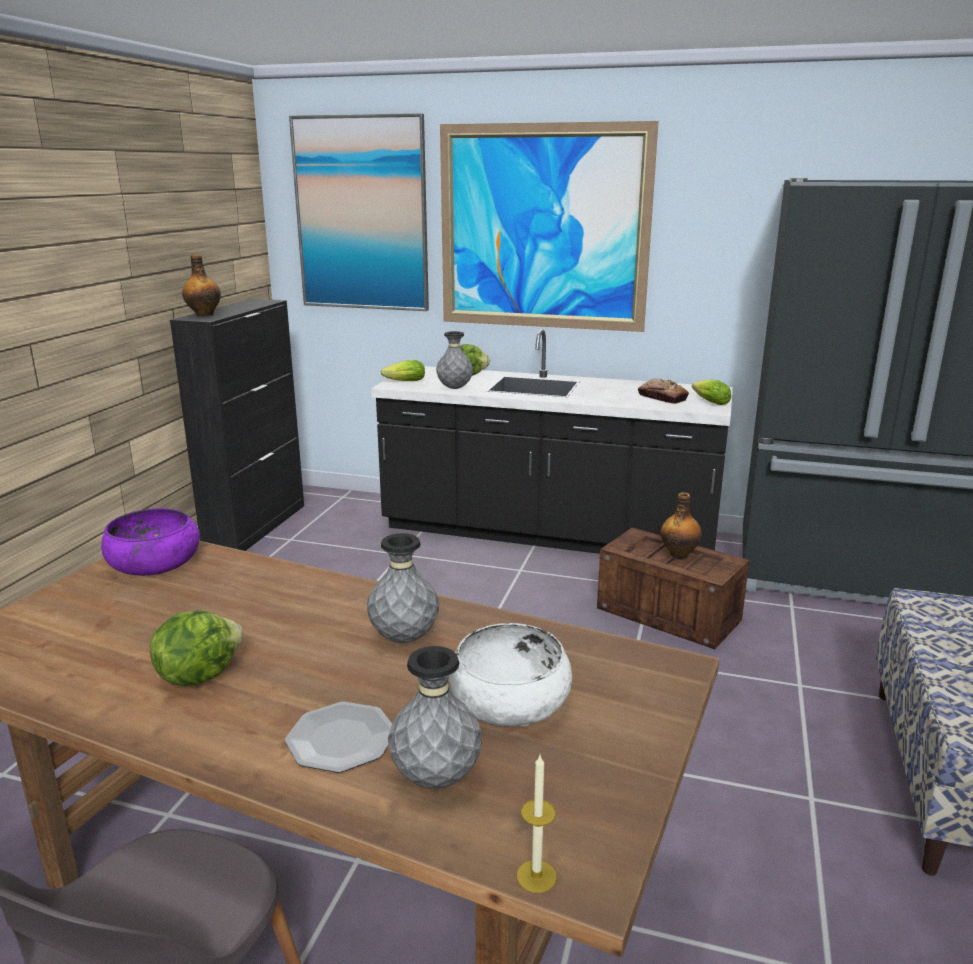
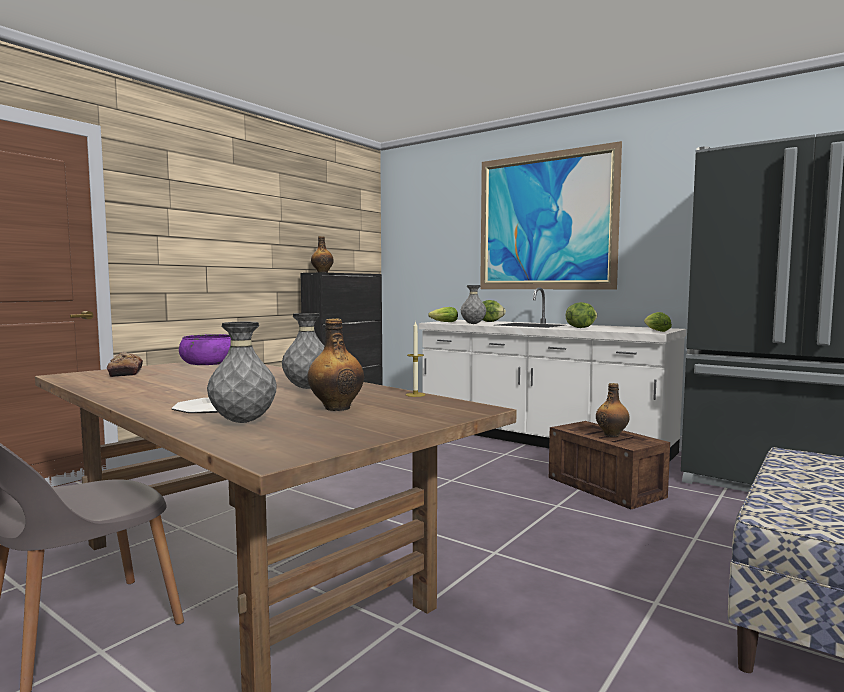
camera: 20 degrees right, 15 degrees down
(198, 675) = (172, 388): lettuce -> lettuce (580, 328)
(361, 214) = (434, 223): picture -> none
(510, 701) = (336, 408): white bowl -> bottle
(536, 876) = (244, 452): candle -> candle (415, 395)
(548, 535) = (540, 440): black counter -> white counter
(662, 397) = (620, 329): bread -> bread (125, 373)

